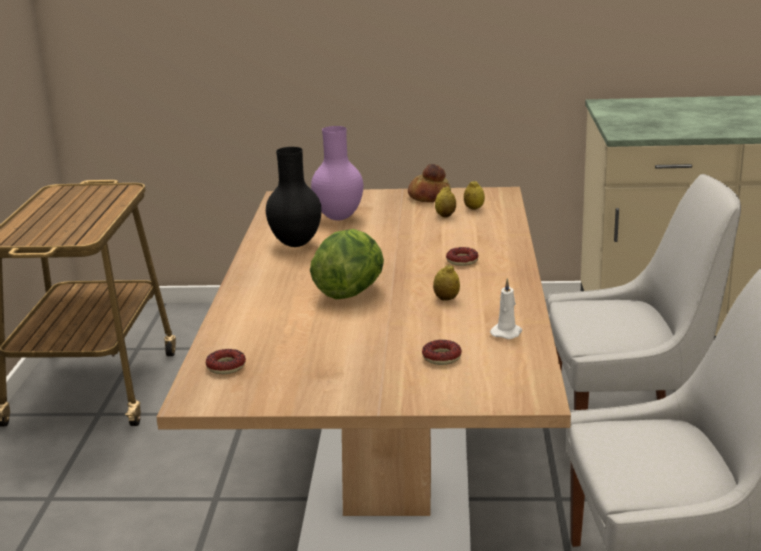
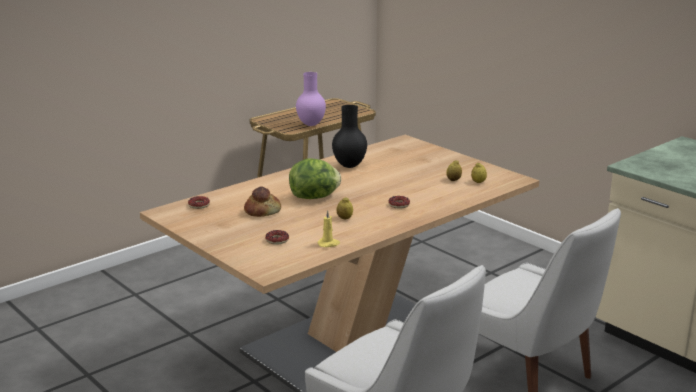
camera: 45 degrees right, 0 degrees up
(338, 217) = (401, 160): purple vase -> purple vase (311, 124)
(429, 196) = (473, 167): bread -> bread (262, 211)
(507, 332) = (328, 244): white candle -> yellow candle

